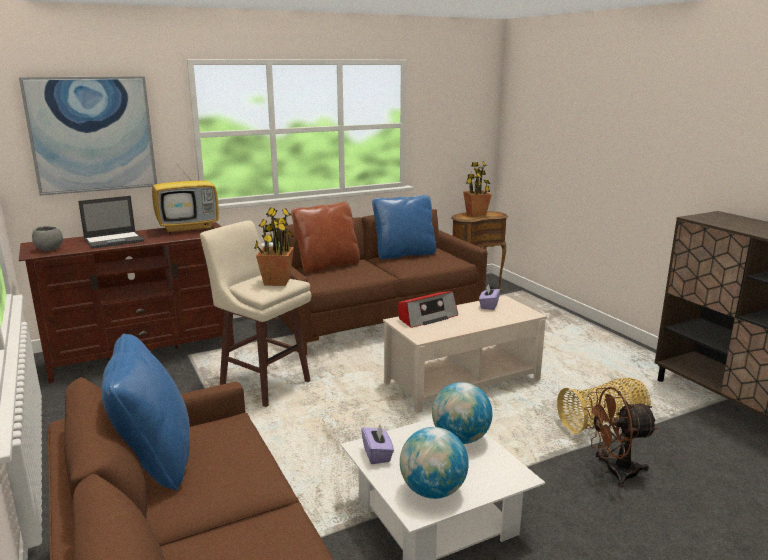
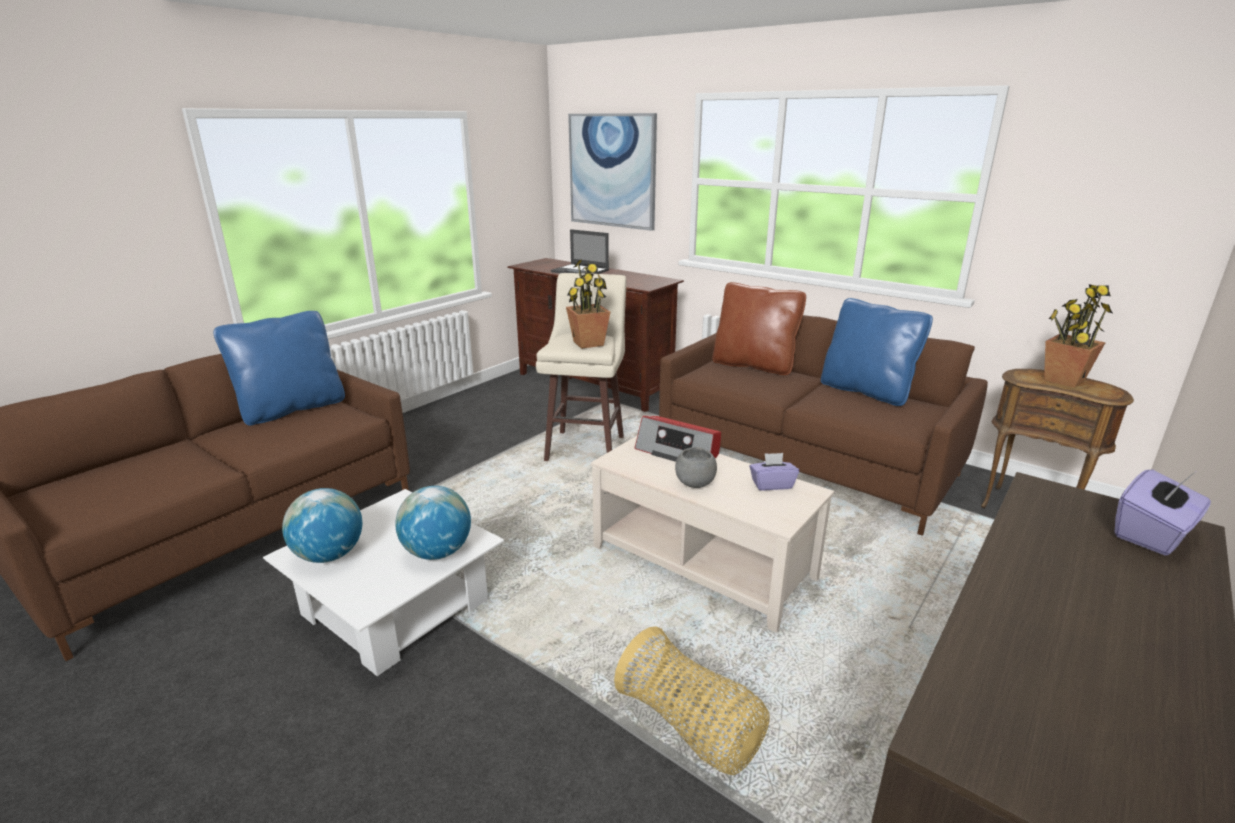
camera: 65 degrees right, 5 degrees up
(49, 249) = (536, 265): grey bowl -> grey bowl (694, 483)
(189, 228) = (646, 278): television -> none
(377, 454) = (390, 511): purple tissue box -> purple tissue box (1152, 534)
(613, 472) = (550, 756): brown fan -> none

